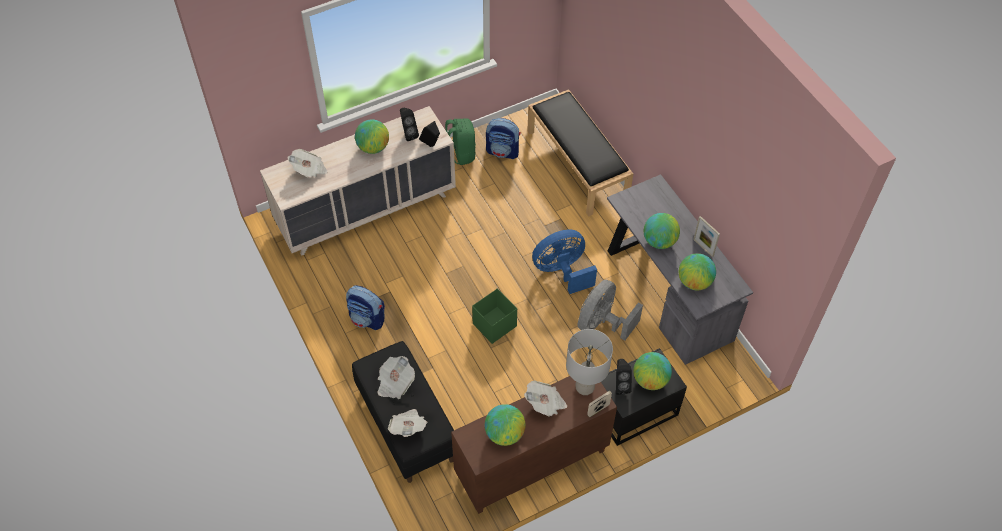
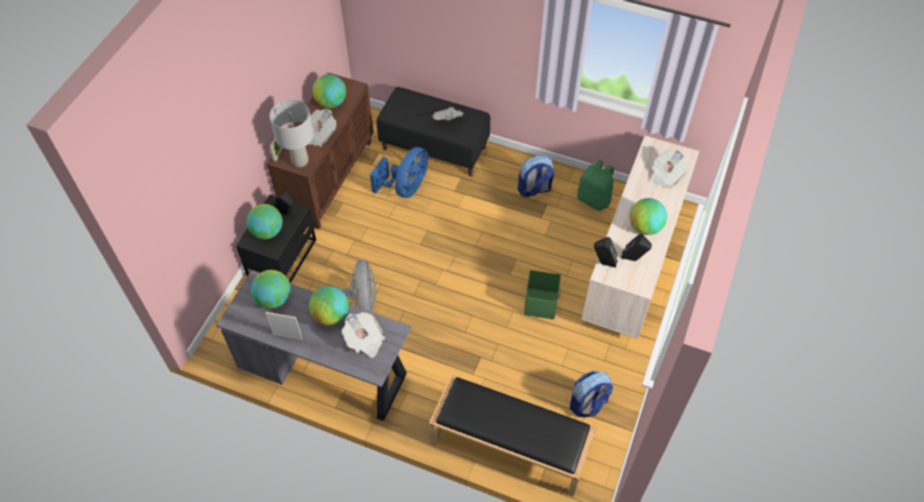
camera: 140 degrees right, 0 degrees up
(408, 427) = (412, 103): newspaper -> newspaper (364, 340)
(460, 154) = (620, 372): green backpack -> green backpack (594, 199)
(494, 325) = (441, 247): green storage box -> green storage box (541, 303)
(562, 271) = (428, 326): blue fan -> blue fan (406, 188)

